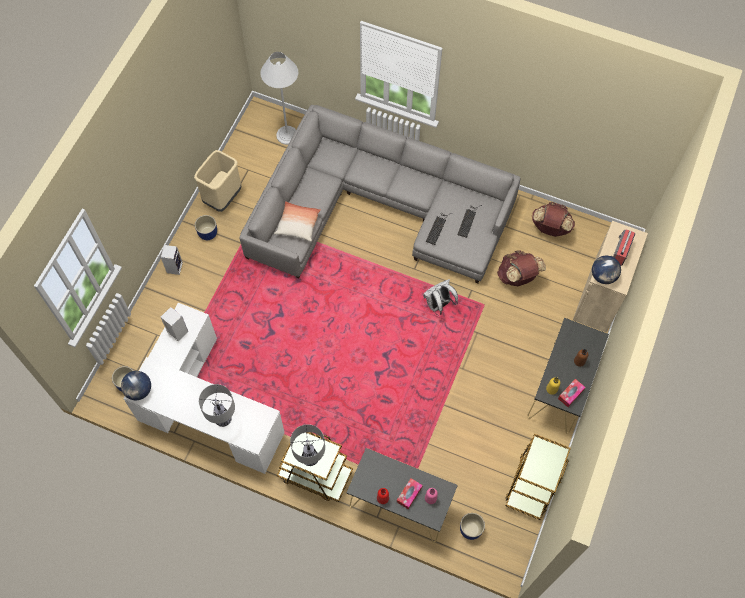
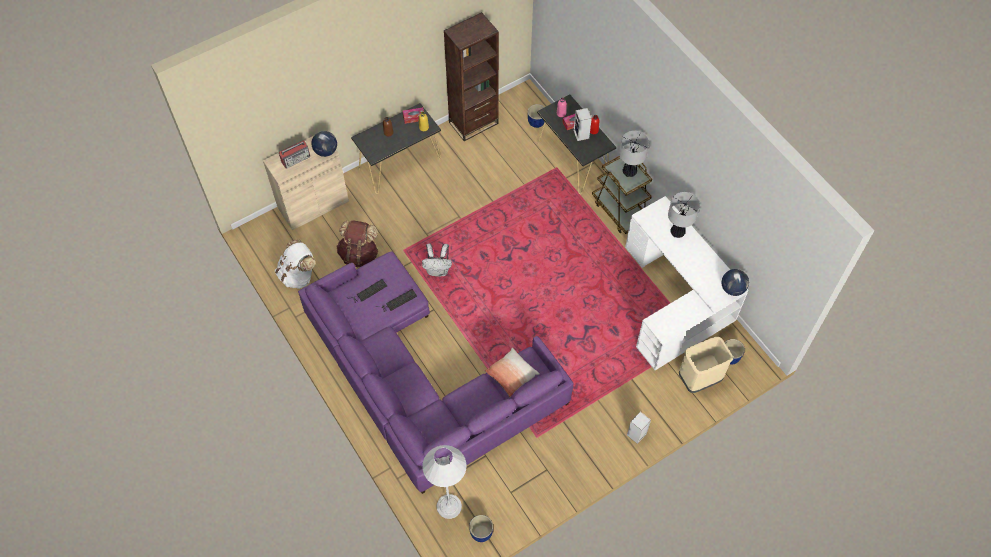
camera: 145 degrees left, 5 degrees down
(177, 331) = (677, 320): speaker -> speaker (581, 135)
(208, 233) = (587, 449): blue planter -> blue planter (481, 532)
(222, 197) = (552, 477): beige trash can -> beige trash can (699, 379)
(378, 208) = (421, 379): grey sofa -> purple sofa
(532, 484) = (473, 123): brown cart -> brown bookcase
(550, 228) = (298, 275): brown backpack -> white backpack

